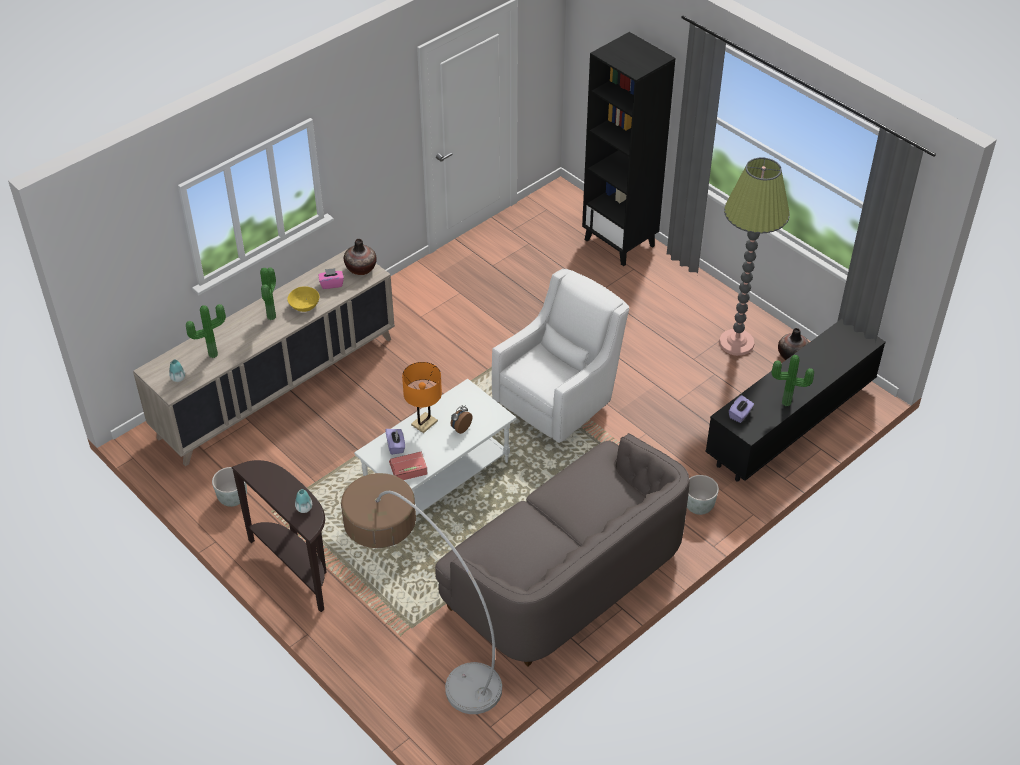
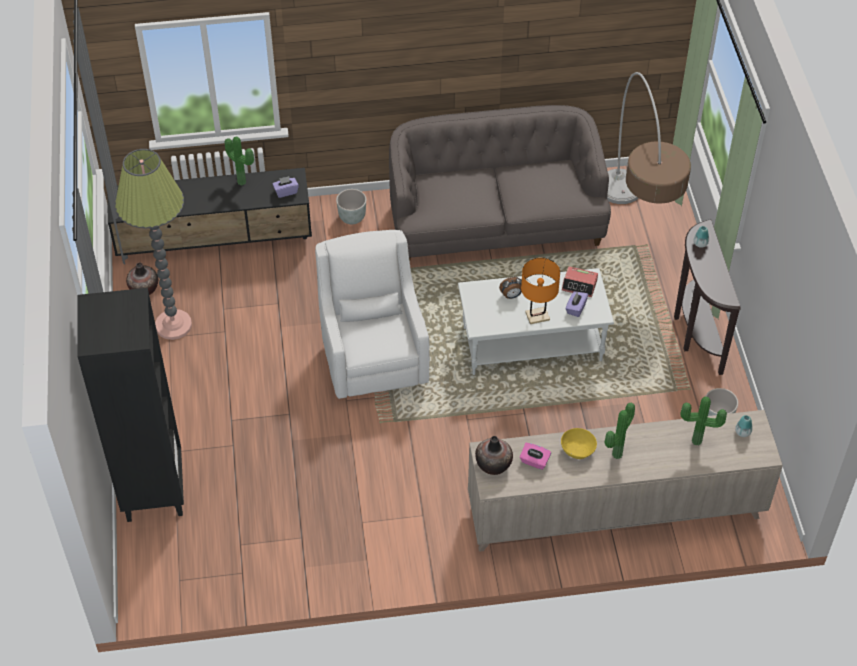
camera: 145 degrees left, 5 degrees up
(559, 400) = (373, 356): white armchair -> white armchair turned 90 degrees clockwise

